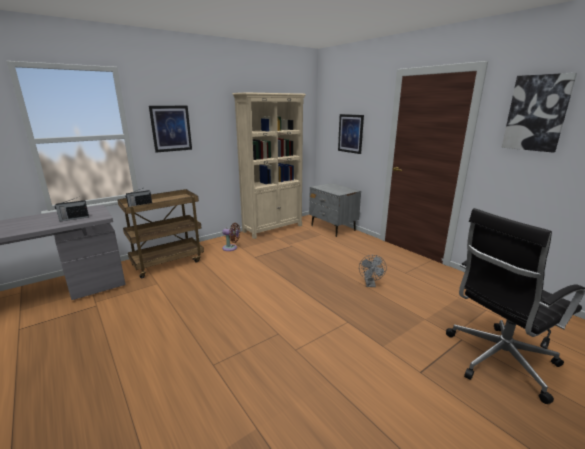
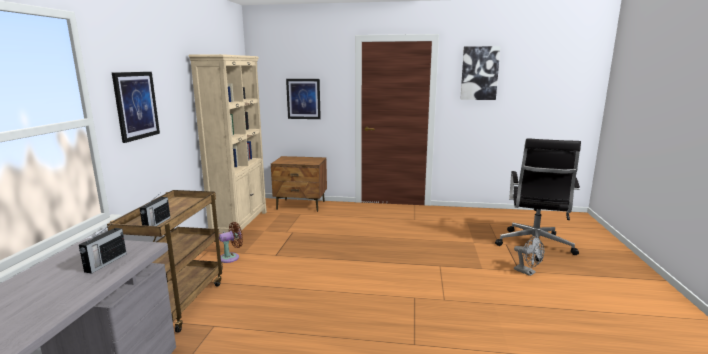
camera: 45 degrees left, 5 degrees down
(333, 228) = (301, 205): grey nightstand -> brown nightstand
(370, 284) = (409, 236): grey fan -> grey fan (527, 272)

